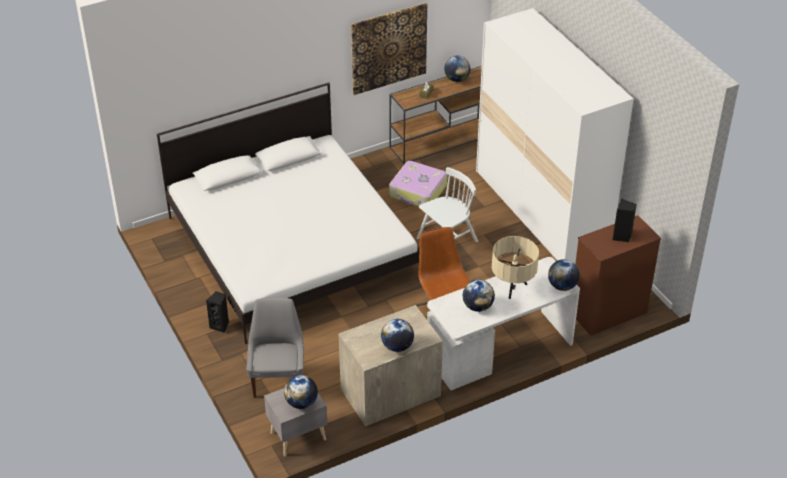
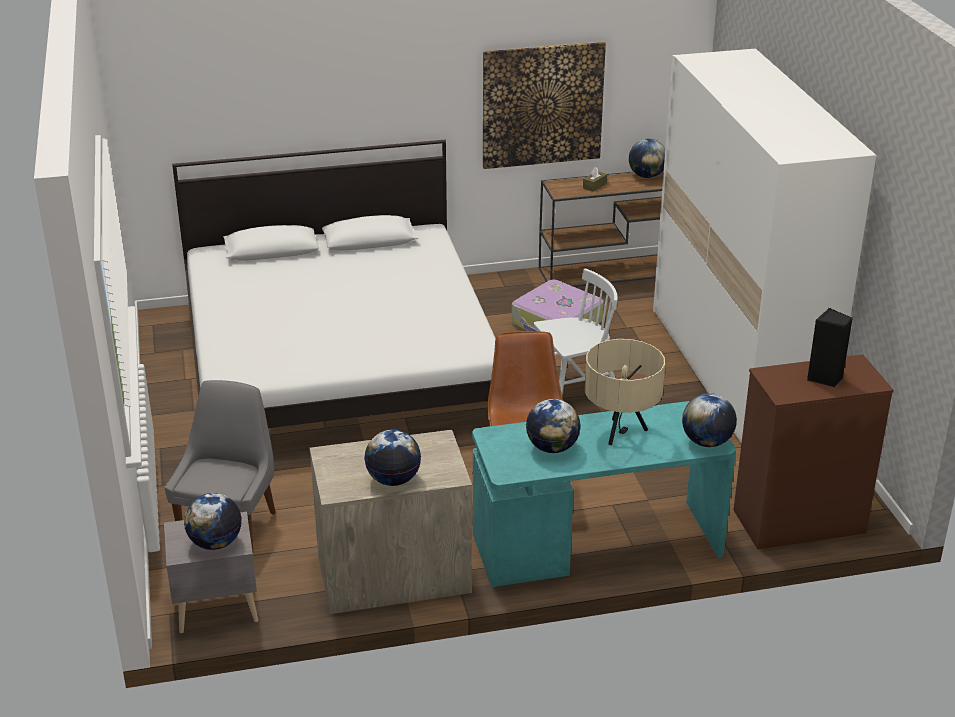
camera: 15 degrees right, 10 degrees down
(220, 326) = (185, 441): black speaker -> none
(500, 350) = (597, 545): white desk -> turquoise desk

